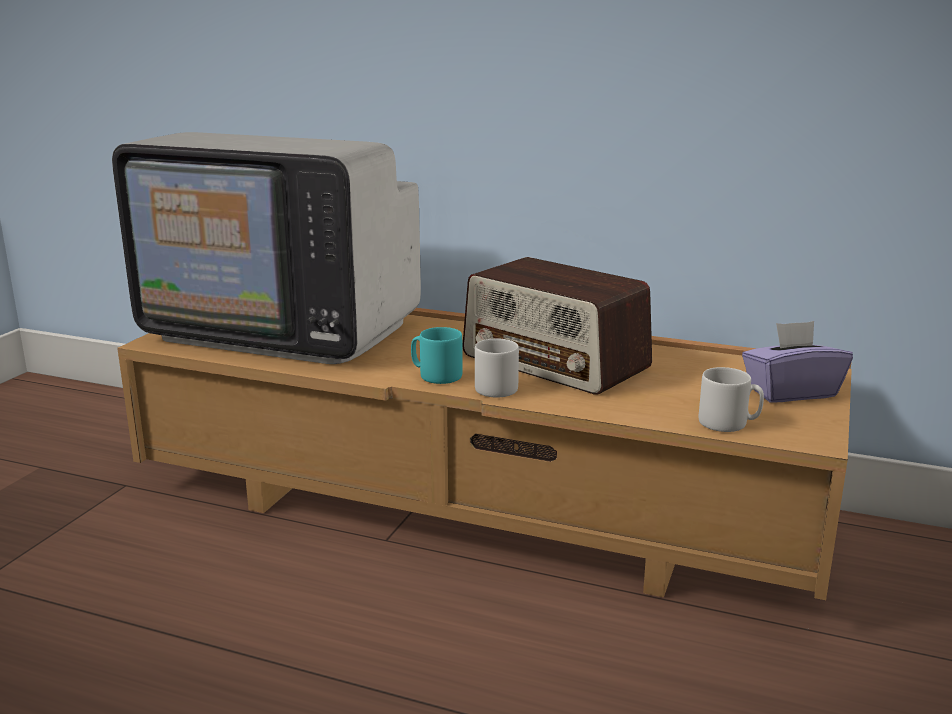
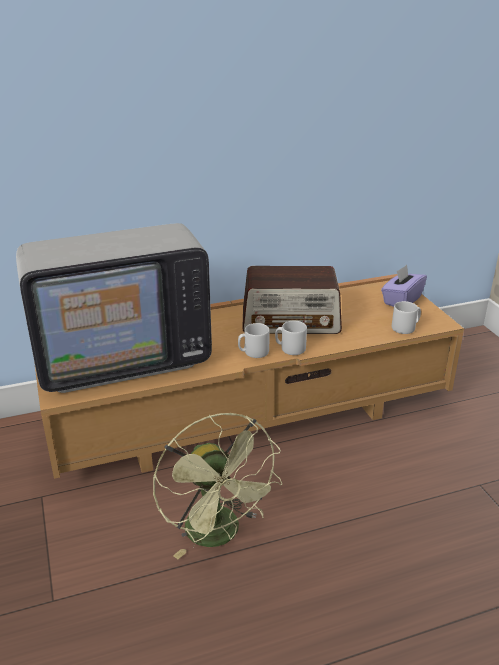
camera: 40 degrees left, 10 degrees up
(219, 617) = (219, 535): none -> green fan
(436, 375) = (253, 352): turquoise mug -> grey mug

